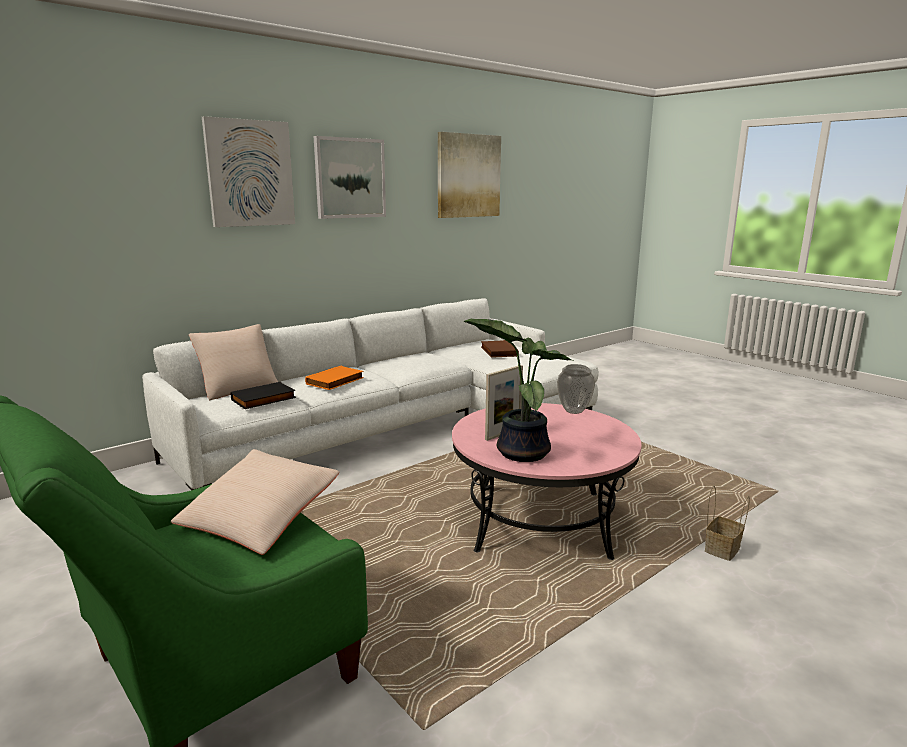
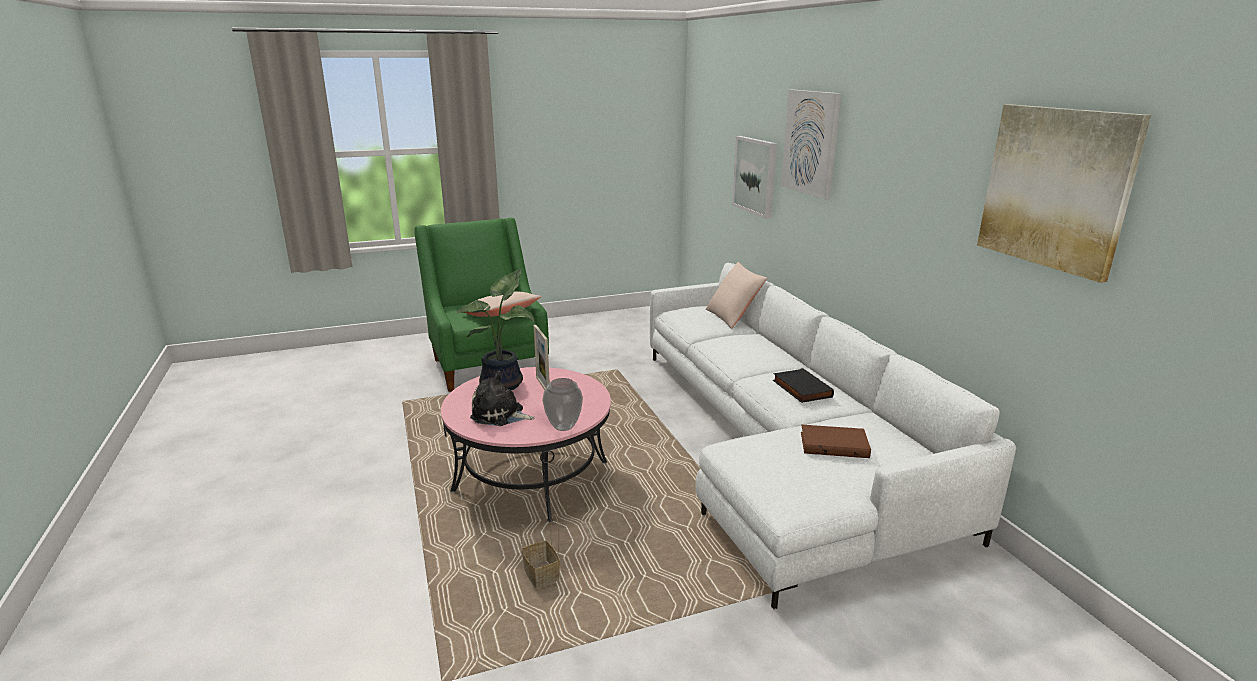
camera: 110 degrees right, 5 degrees up
(264, 399) = (695, 322): black book -> black book (800, 389)
(335, 381) = (731, 346): orange book -> none
(350, 178) = (884, 160): picture -> picture (755, 176)
(587, 438) = (500, 415): none -> plush toy
(722, 548) = (405, 557): basket -> basket (542, 576)

